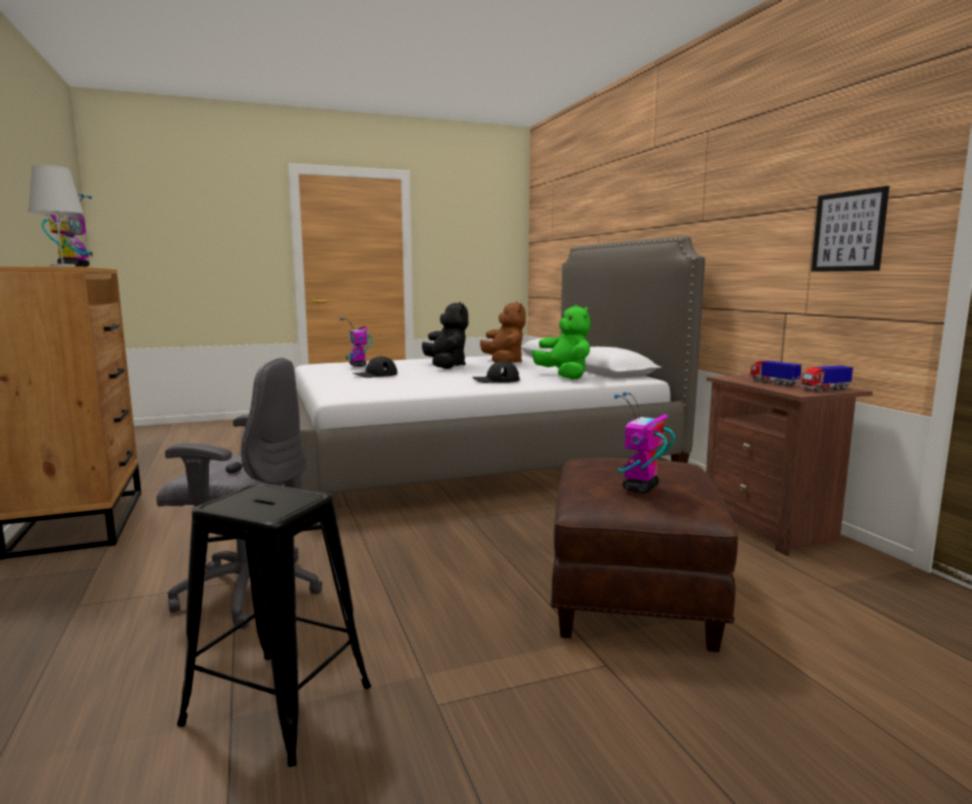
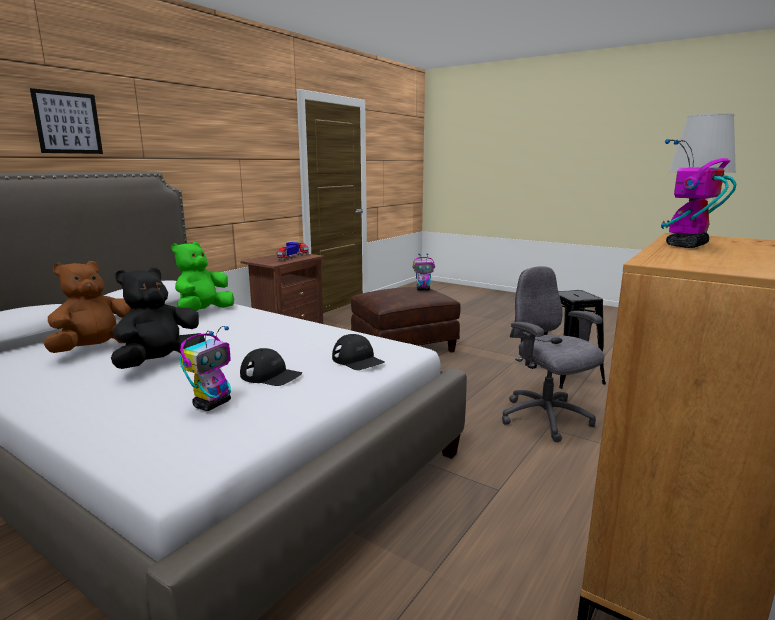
camera: 125 degrees left, 5 degrees up
(496, 380) = (253, 324): black cap -> black cap (358, 360)
(848, 231) = (262, 174): picture -> picture (68, 123)

